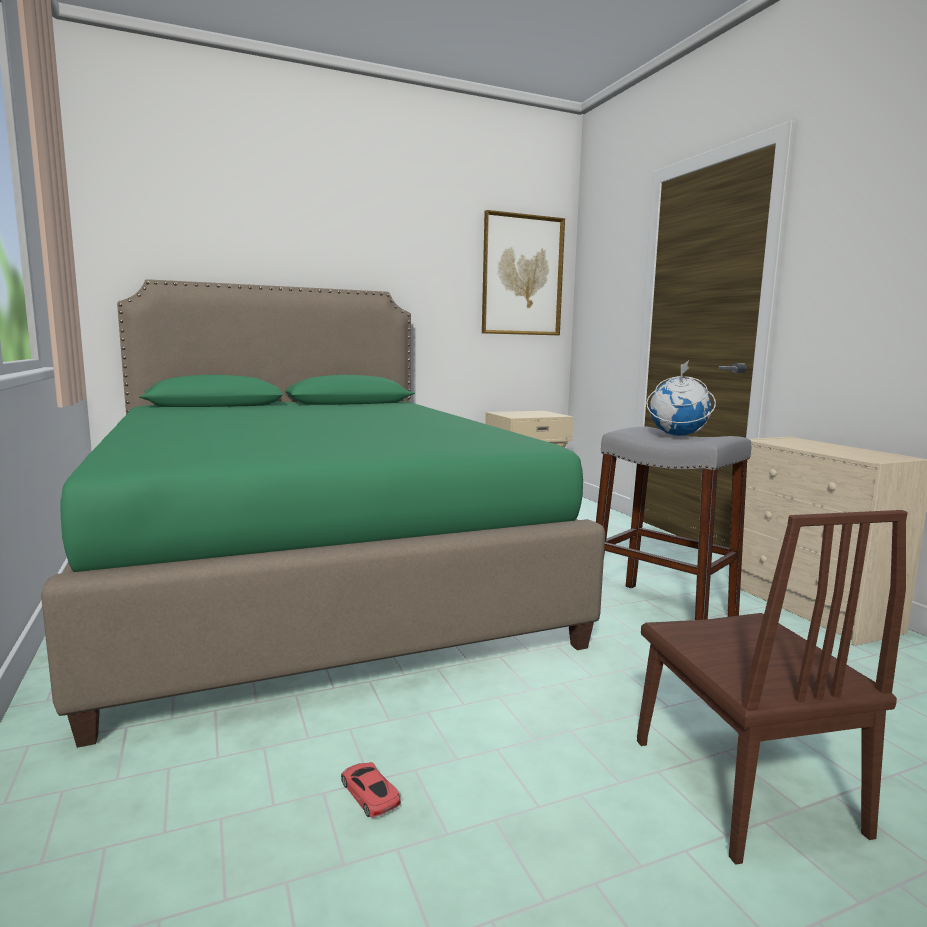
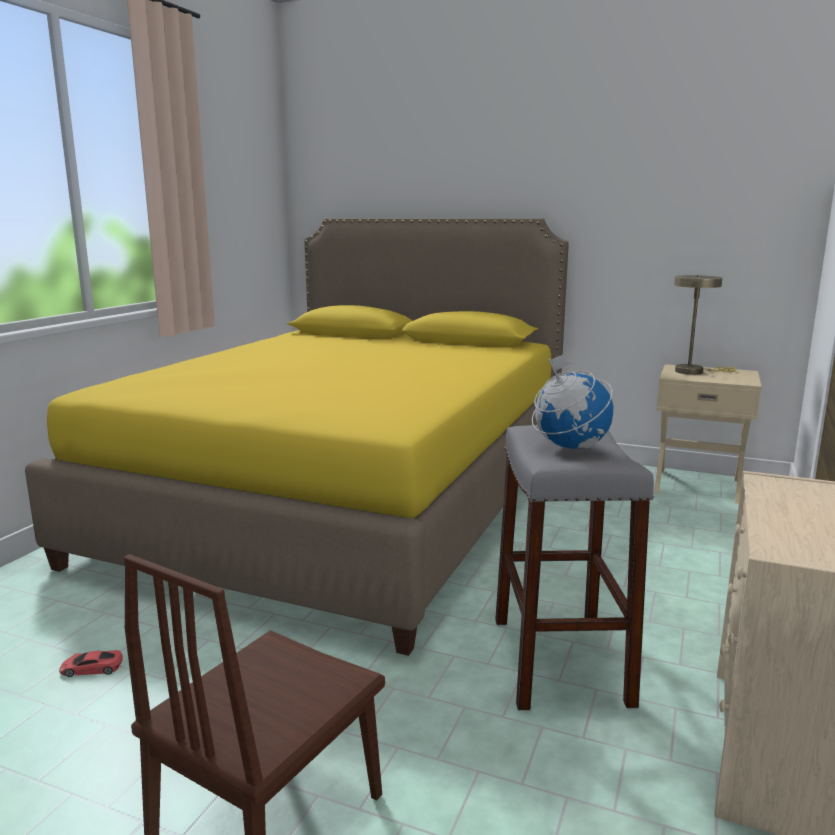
camera: 45 degrees right, 5 degrees up
(311, 572) = (349, 502): green bed -> yellow bed
(369, 793) = (92, 668): red toy car -> red toy car turned 105 degrees counterclockwise
(516, 413) = (694, 371): none -> beige table lamp
(522, 275) = (738, 185): picture -> none

